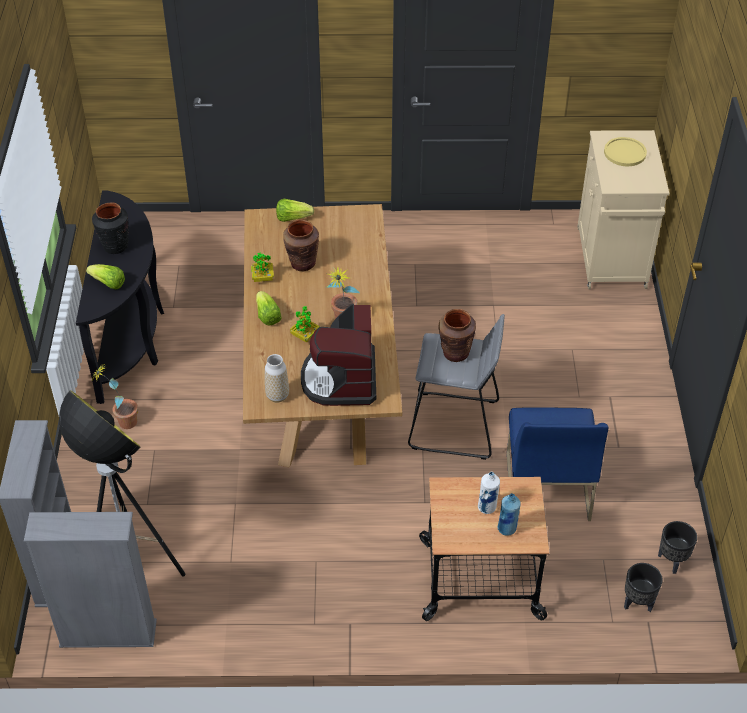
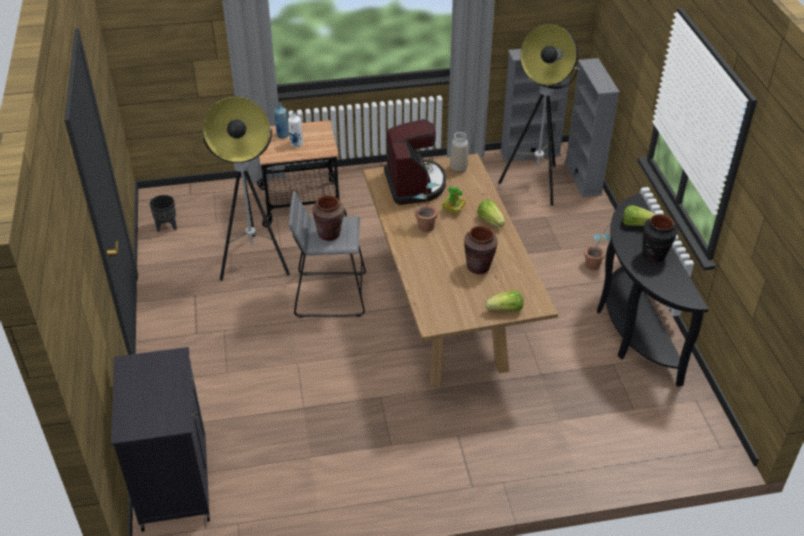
camera: 170 degrees right, 5 degrees down
(262, 278) = (508, 250): potted plant -> none
(546, 485) = (254, 261): blue chair -> floor lamp
(611, 259) = (174, 481): beige cabinet -> black cabinet
(625, 153) = (154, 403): yellow plate -> none
(638, 603) = (195, 202): black planter -> none

